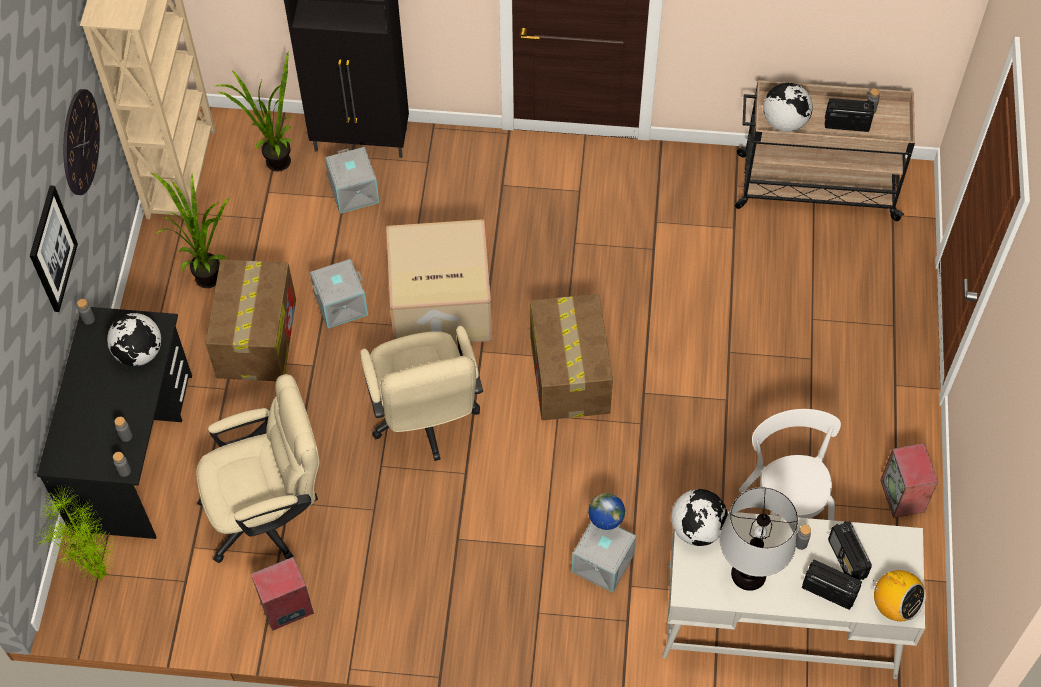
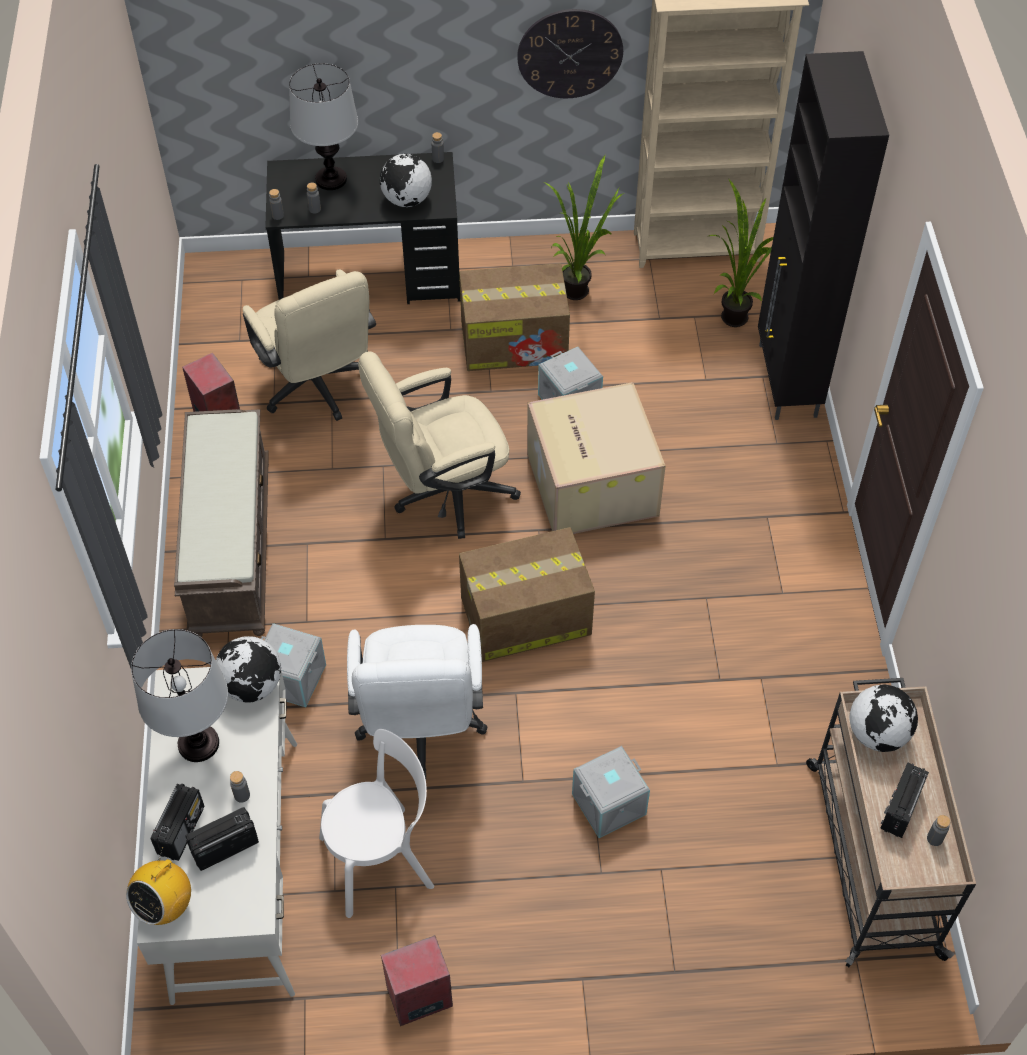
camera: 80 degrees right, 5 degrees down
(52, 249) = (443, 63): picture -> none
(86, 417) = (331, 179): none -> table lamp
(99, 577) = (238, 281): potted plant -> none
(355, 192) = (716, 387): grey storage box -> grey storage box (609, 805)
(448, 606) = (230, 547): none -> brown bench
(605, 527) = (304, 646): globe -> none
(668, 467) = (420, 729): none -> white office chair
(846, 124) = (900, 809): radio -> radio turned 150 degrees counterclockwise

